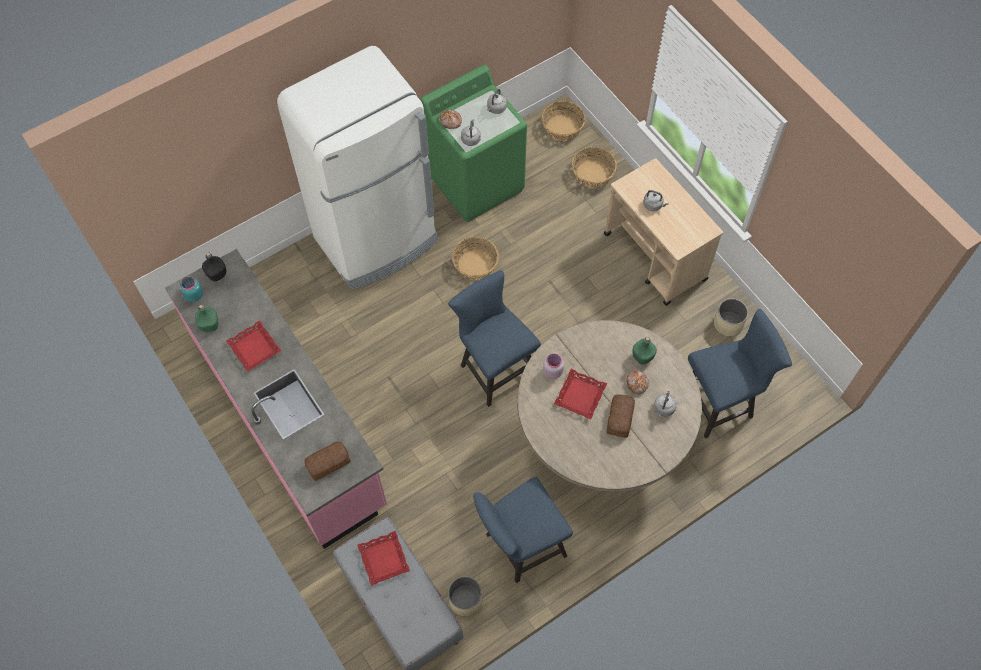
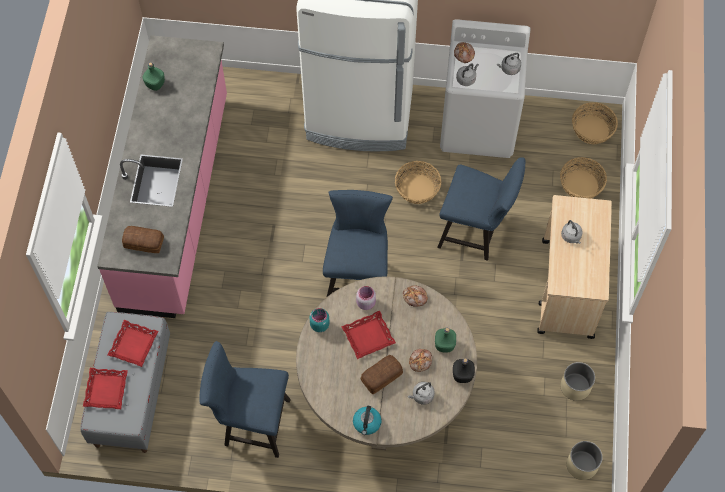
camera: 40 degrees right, 0 degrees up
(193, 295) = (164, 55): turquoise jar -> turquoise jar (319, 324)
(217, 274) = (193, 51): black bottle -> black bottle (463, 375)
(254, 348) = (169, 123): red tray -> red tray (105, 390)
(466, 600) = (178, 428): beige planter -> beige planter (582, 465)
(476, 182) = (479, 125): green washing machine -> white washing machine
(586, 338) = (415, 298): none -> bread
(644, 463) = (367, 423): none -> kettle
(721, 401) = (509, 441): blue chair -> blue chair (475, 233)

